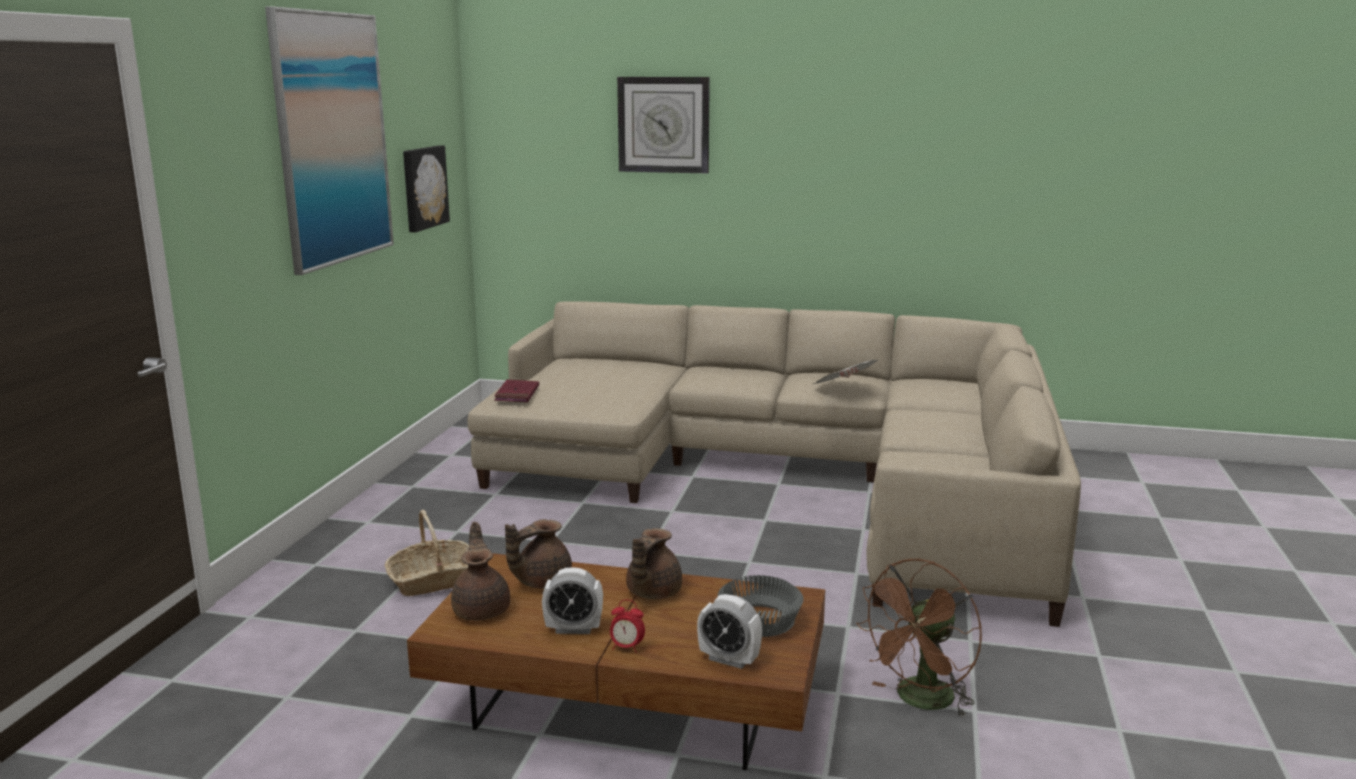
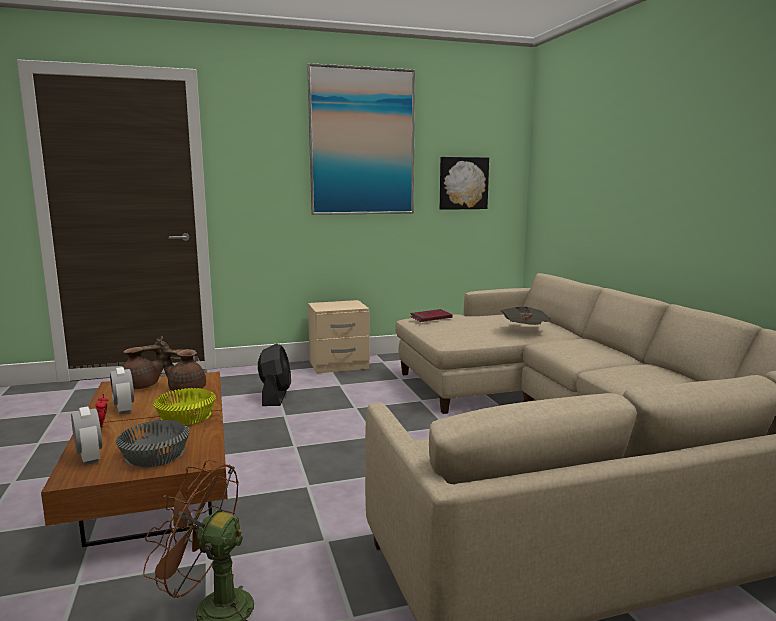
camera: 60 degrees right, 5 degrees down
(378, 514) = (339, 365): none -> beige nightstand
(433, 580) = (275, 396): basket -> black fan
(652, 593) = (185, 417): brown teapot -> yellow bowl
(663, 125) = (622, 134): wall clock -> none
(729, 659) = (89, 458): alarm clock -> alarm clock turned 150 degrees clockwise
(843, 389) = (635, 381): newspaper -> newspaper (525, 329)

